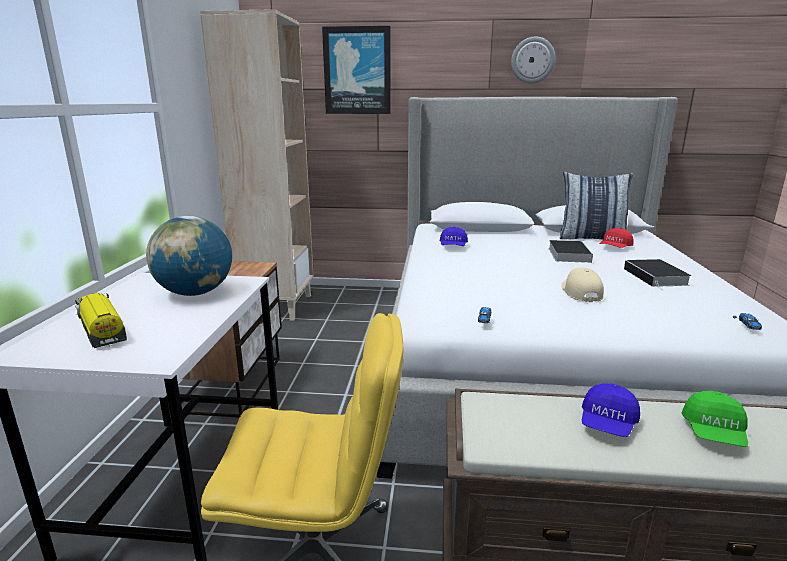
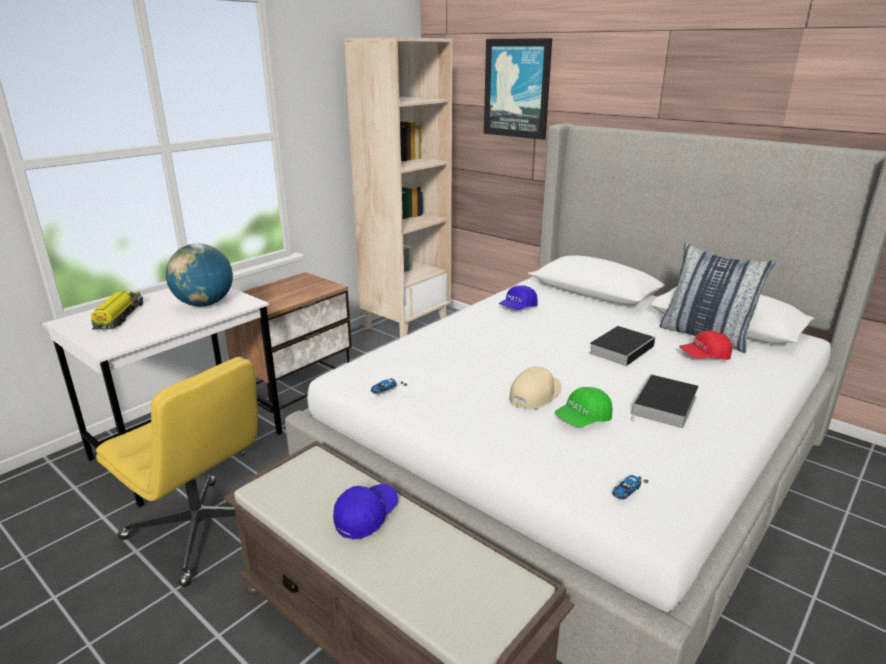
camera: 35 degrees right, 5 degrees up
(532, 60) = (715, 84): wall clock -> none
(607, 424) = (366, 516): blue cap -> blue cap turned 150 degrees clockwise
(713, 433) = (434, 566): green cap -> green cap (582, 419)

